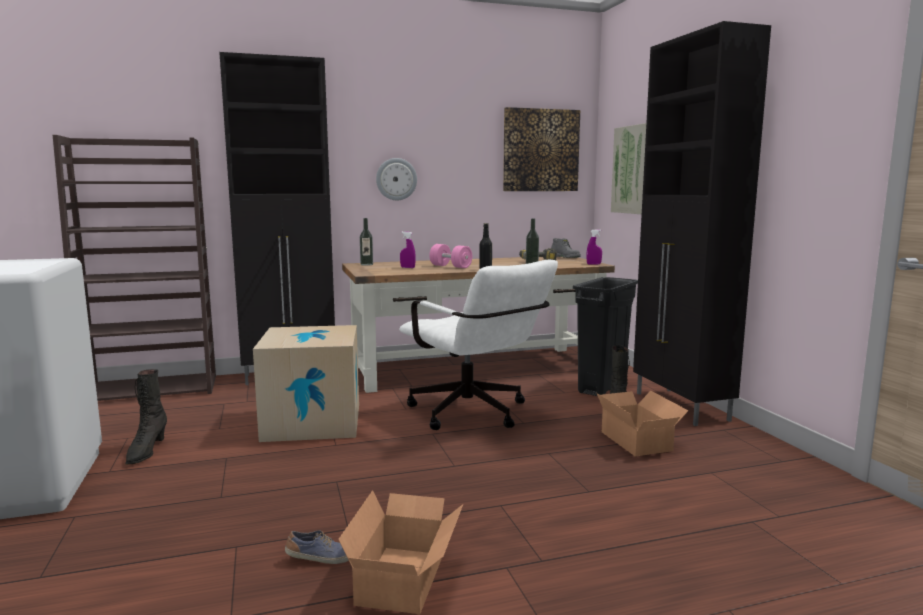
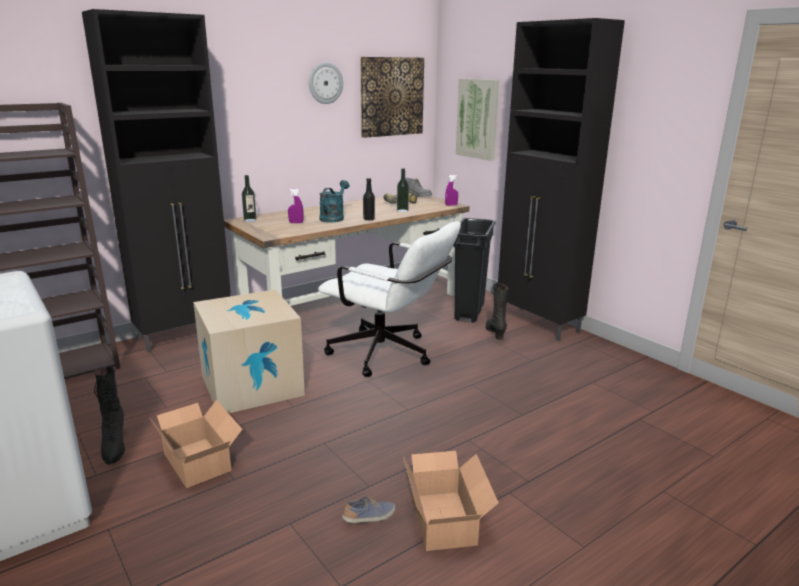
camera: 20 degrees left, 10 degrees up
(396, 179) = (267, 132): wall clock -> wall clock (325, 83)
(450, 266) = (333, 218): pink dumbbell -> turquoise watering can
(637, 440) = (527, 361): cardboard box -> cardboard box (199, 460)

